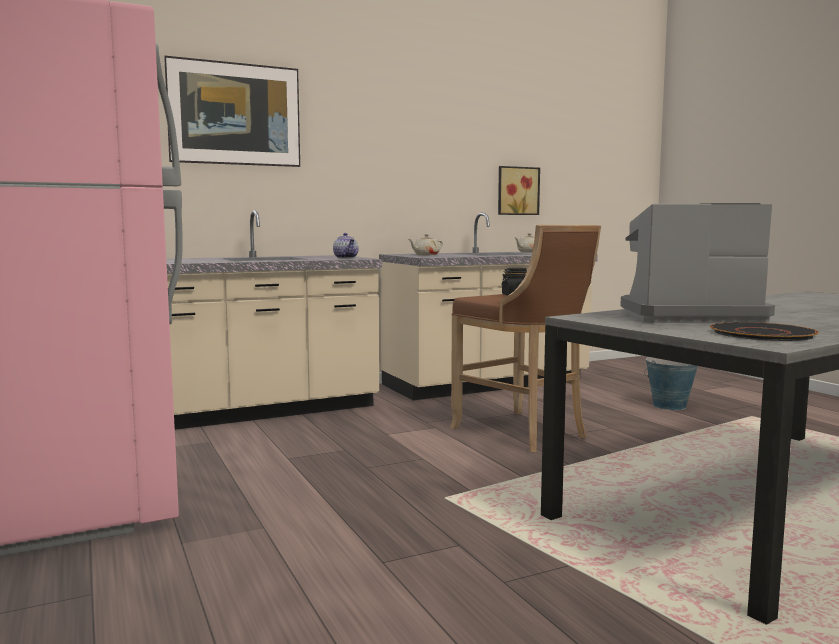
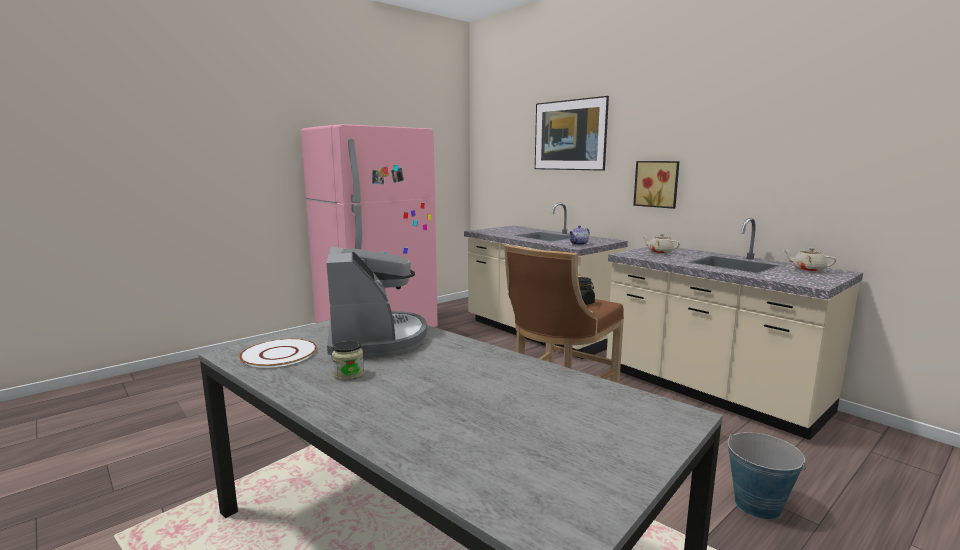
camera: 75 degrees right, 5 degrees up
(517, 191) = (832, 194): picture -> picture (657, 184)
(761, 333) = (279, 354): black plate -> white plate
(805, 321) = (348, 374): none -> jar

